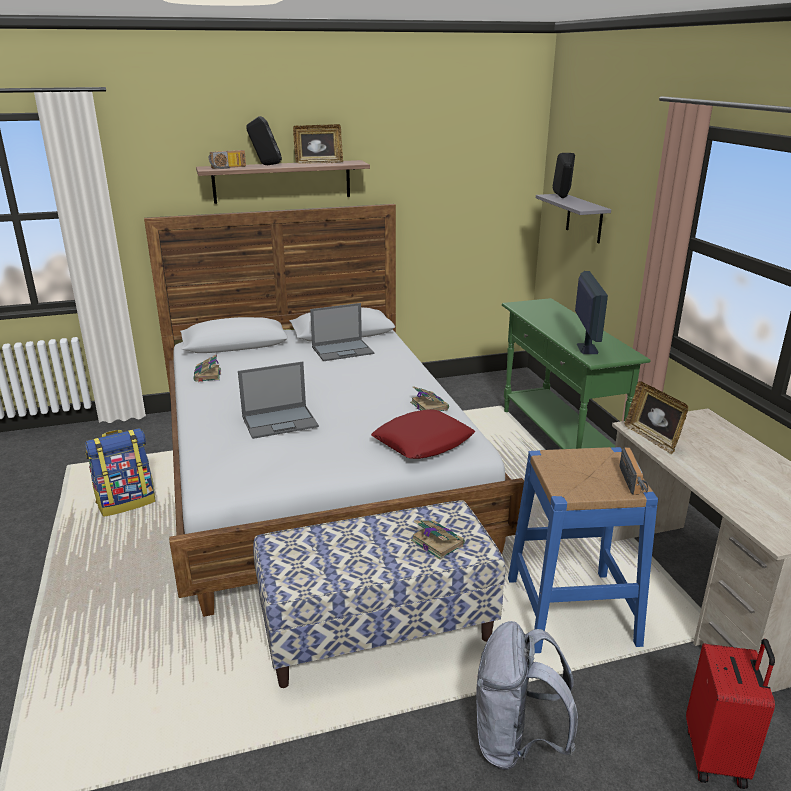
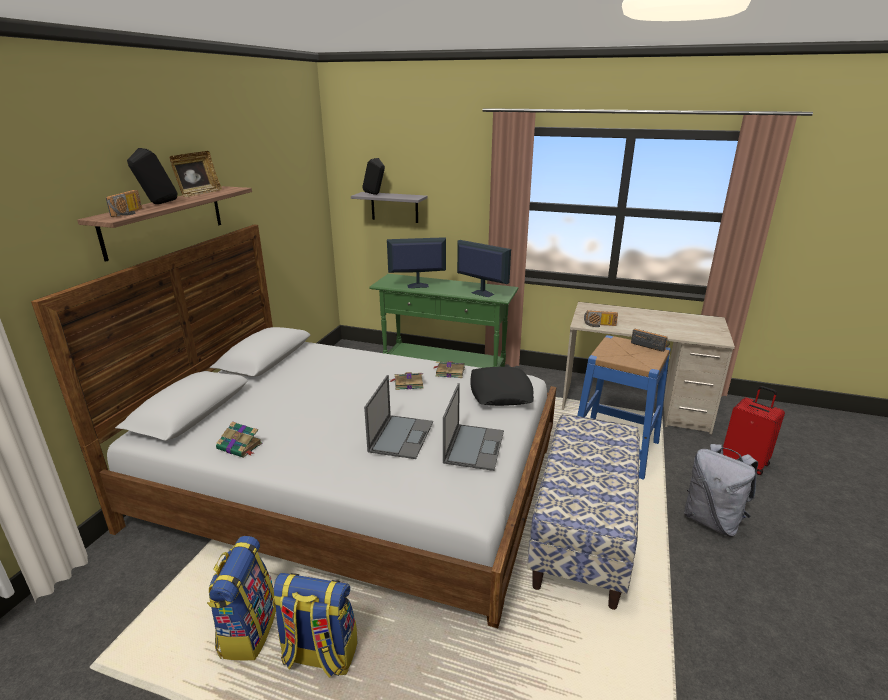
camera: 55 degrees left, 0 degrees up
(123, 540) = (319, 655): none -> backpack
(343, 350) = (302, 369): laptop -> laptop (474, 446)
(423, 442) = (500, 392): red pillow -> black pillow
(436, 542) = (604, 442): book -> book (407, 383)
(544, 318) = (417, 286): none -> monitor
(652, 438) = (599, 325): picture frame -> radio

